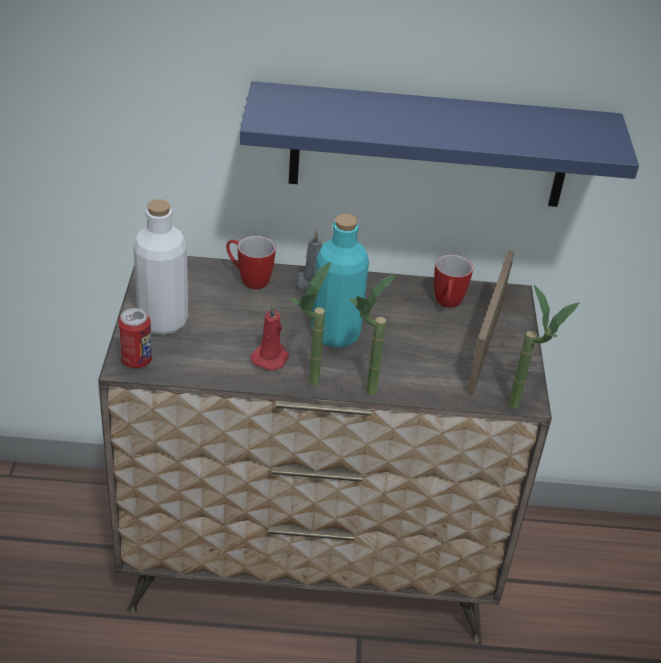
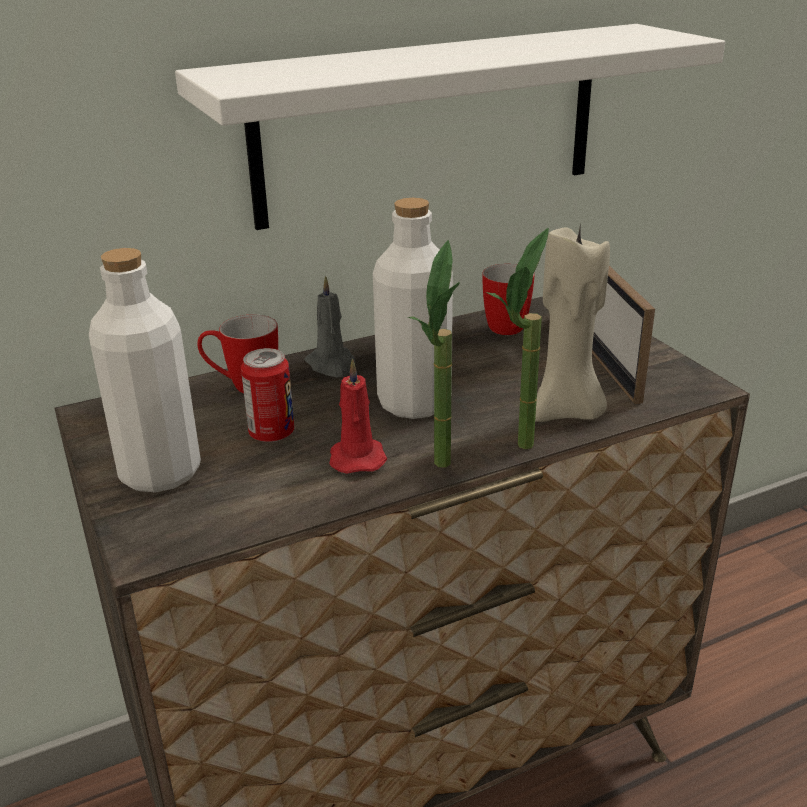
camera: 25 degrees left, 10 degrees down
(136, 361) = (159, 536): can -> can (272, 434)
(335, 334) = (414, 403): turquoise bottle -> white bottle
(419, 380) = (567, 412): none -> beige candle
(429, 146) = (430, 124): blue shelf -> white shelf
(524, 408) = (711, 394): potted plant -> none

